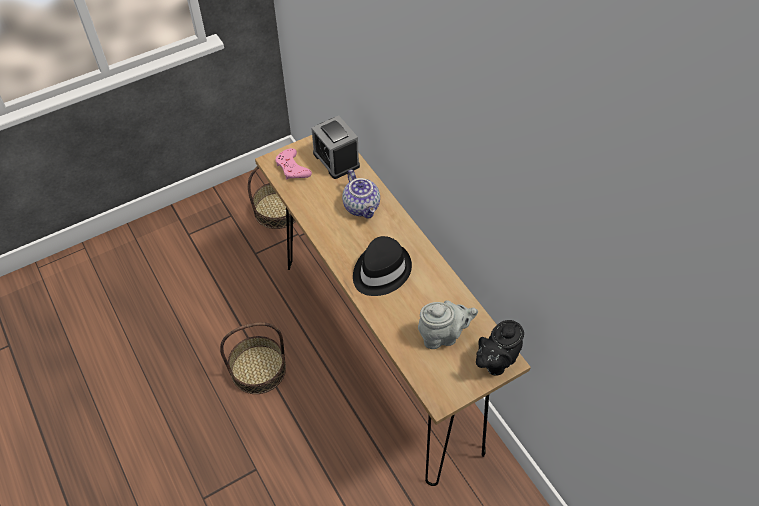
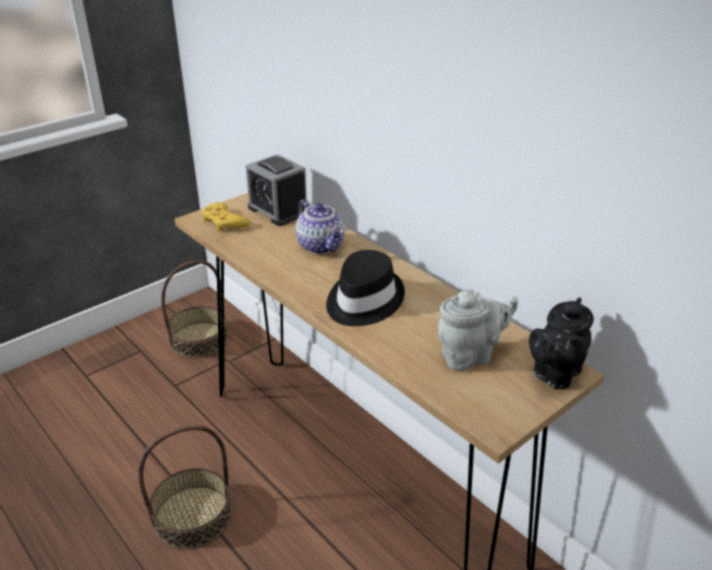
camera: 10 degrees left, 20 degrees down
(292, 168) = (224, 222): pink game controller -> yellow game controller

